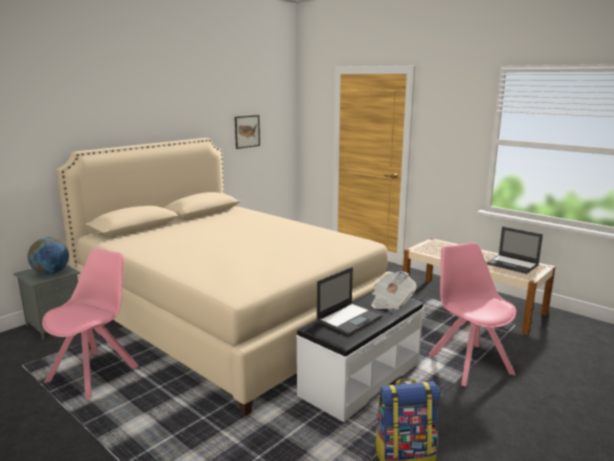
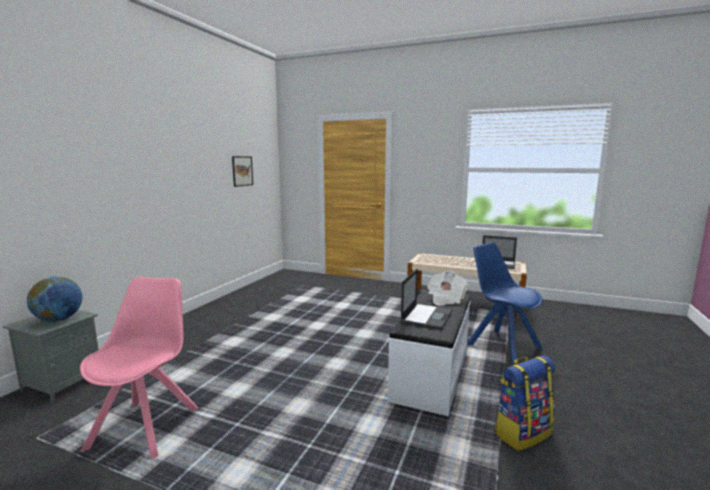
camera: 20 degrees left, 5 degrees down
(229, 316) = (267, 342): beige bed -> none
(469, 363) = (502, 345): pink chair -> blue chair

